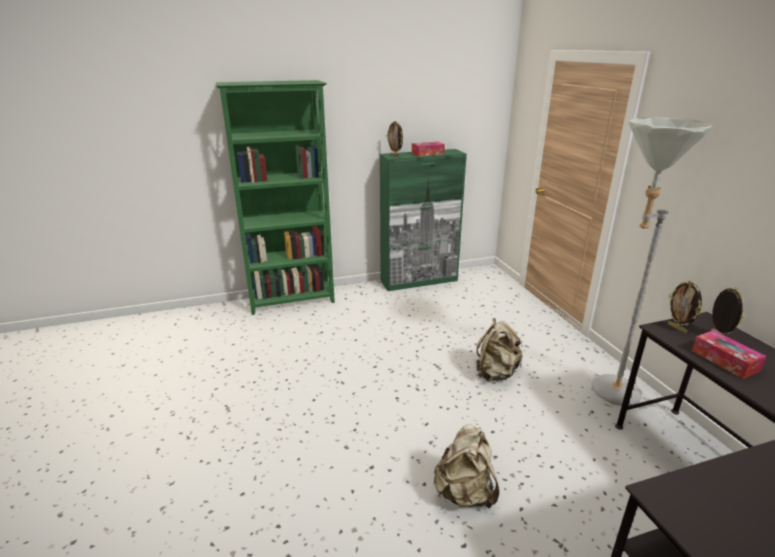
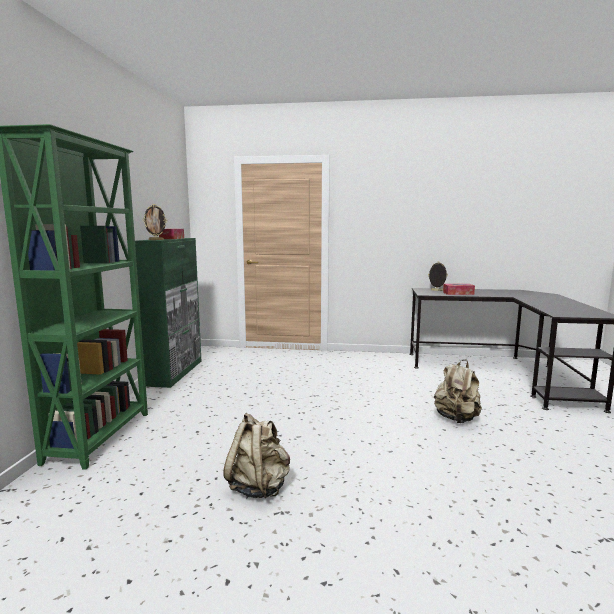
camera: 65 degrees left, 15 degrees down
(496, 373) = (341, 380): beige backpack -> beige backpack (259, 487)
(606, 392) = (385, 361): grey floor lamp -> none
(677, 328) = (425, 292): picture frame -> none

